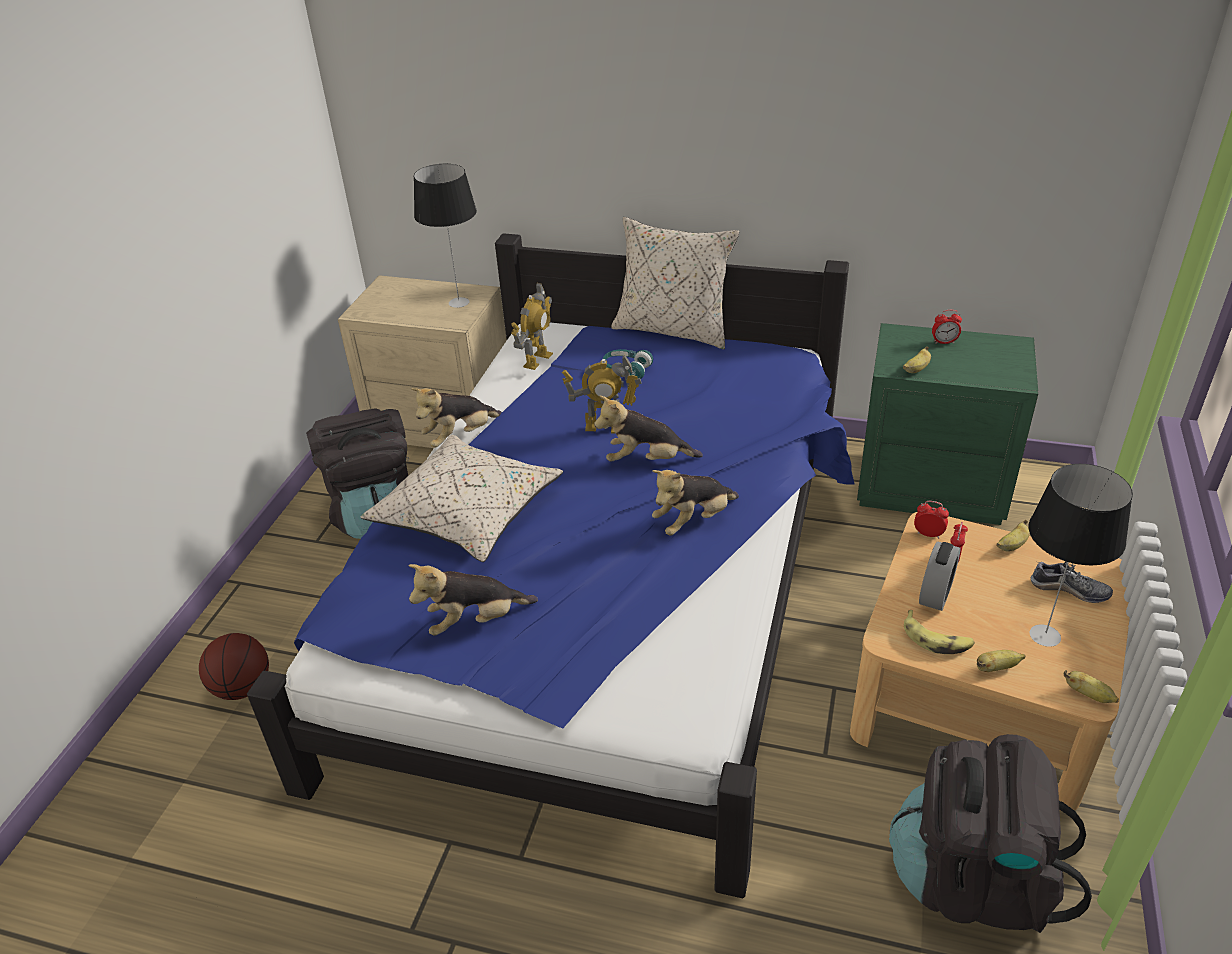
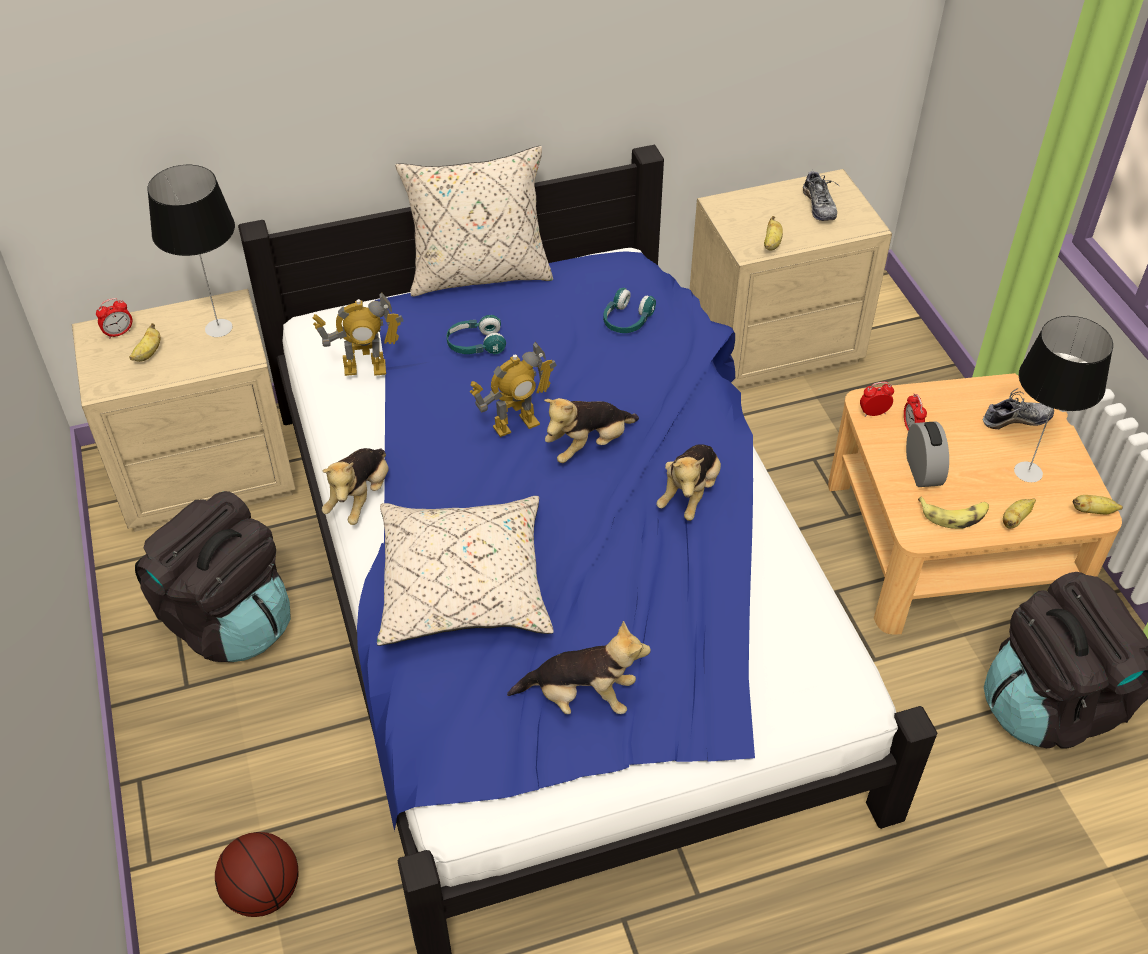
camera: 35 degrees left, 10 degrees up
(475, 621) = (581, 697): plush toy -> plush toy turned 120 degrees counterclockwise
(537, 360) = (365, 368): toy robot -> toy robot turned 90 degrees clockwise
(756, 391) = (626, 321): none -> turquoise headphones
(930, 486) = (773, 345): green nightstand -> beige nightstand
(944, 342) = (771, 202): alarm clock -> alarm clock (119, 333)
(985, 356) = (819, 205): none -> shoe
(1011, 546) = (946, 396): banana -> banana (148, 353)

